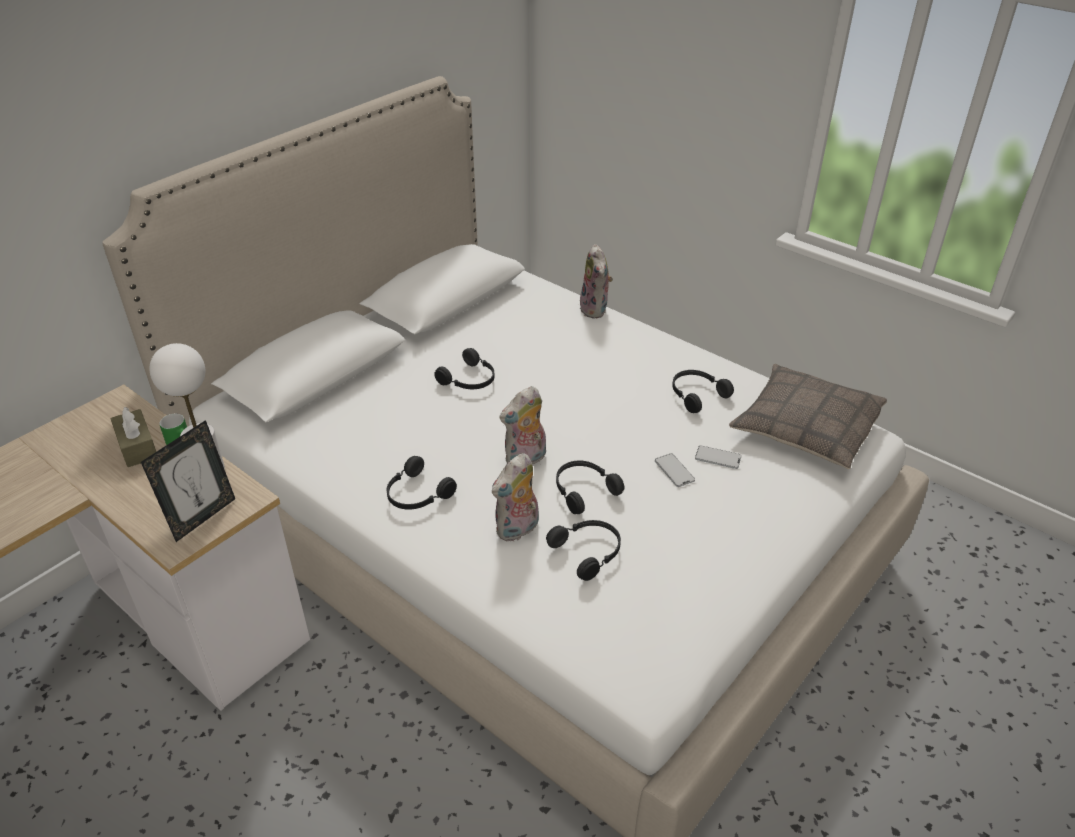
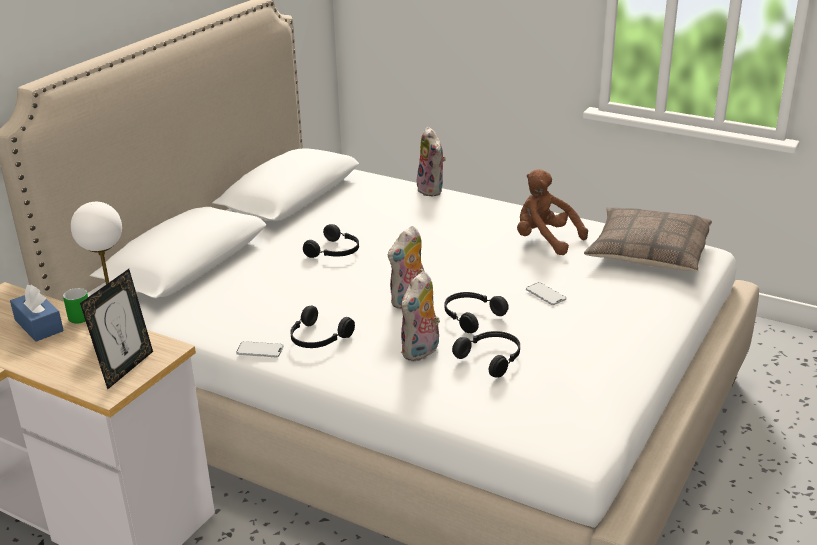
camera: 10 degrees left, 10 degrees down
(137, 446) = (39, 325): brown tissue box -> blue tissue box
(696, 395) = (545, 240): black headphones -> brown plush toy
(718, 458) = (580, 281): phone -> phone (260, 350)

